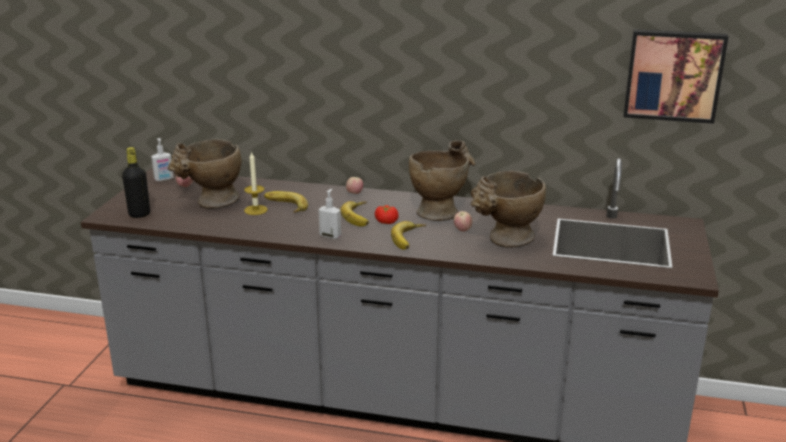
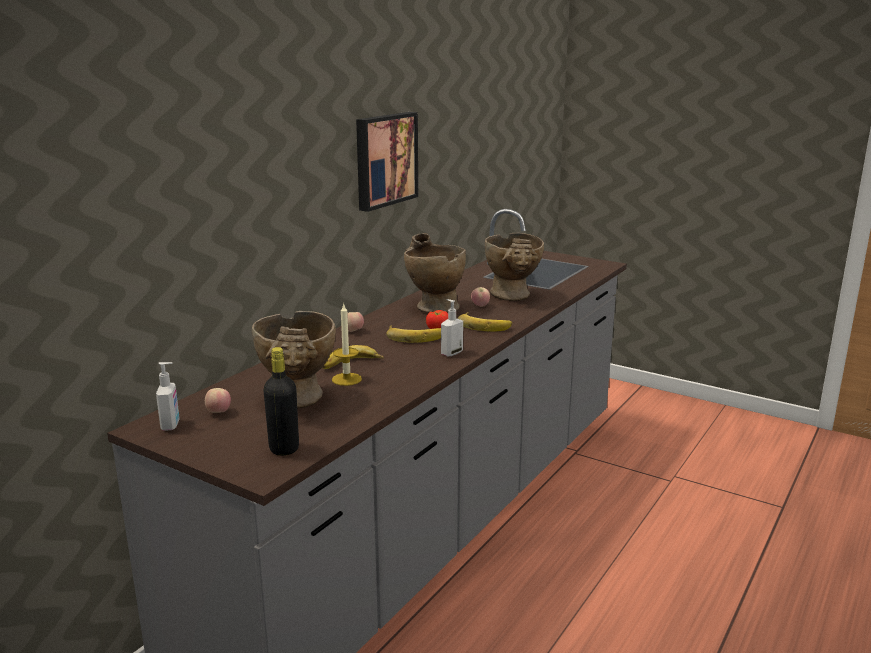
camera: 70 degrees left, 5 degrees down
(673, 75) = (495, 136): picture -> picture (384, 159)

